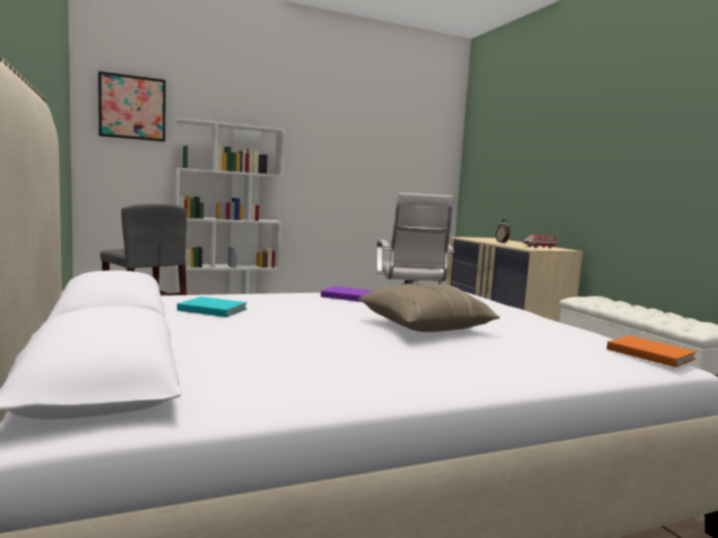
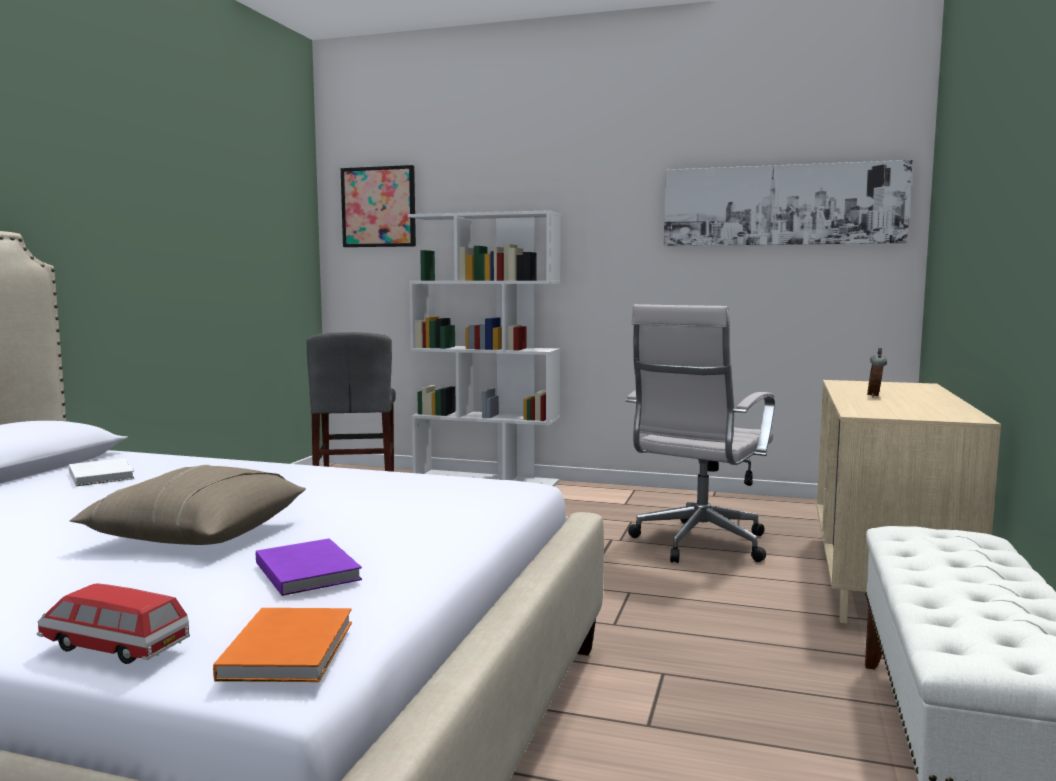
camera: 40 degrees right, 0 degrees up
(211, 309) = (102, 475): turquoise book -> white book
(347, 296) = (312, 475): purple book -> purple book (308, 570)
(400, 142) = (782, 205): none -> picture
(539, 247) = (913, 410): toy car -> toy car (115, 646)

